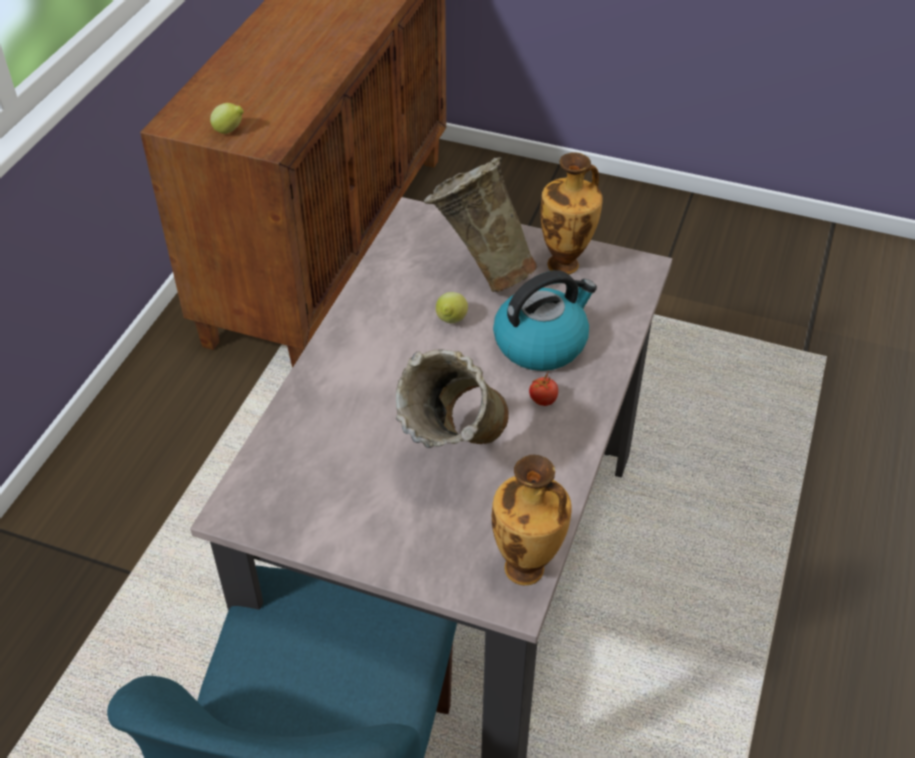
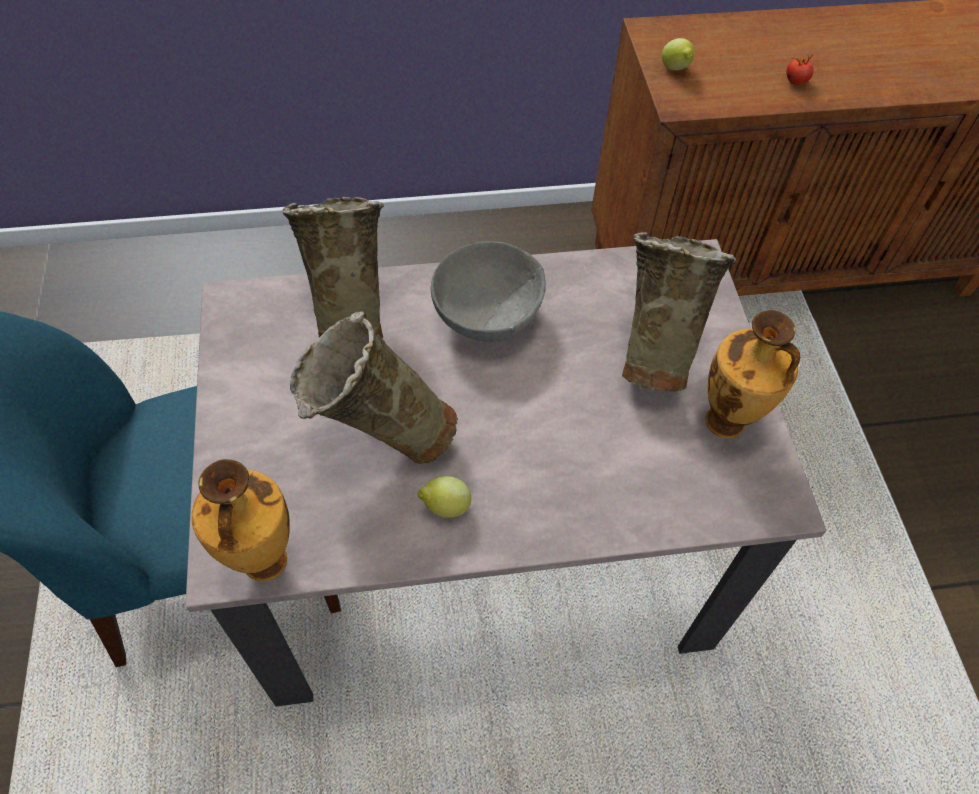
camera: 60 degrees right, 10 degrees up
(310, 434) = (349, 313): none -> beige vase
(378, 348) = (488, 315): none -> grey bowl
(451, 321) = (564, 357): lemon -> lemon (445, 507)
(541, 343) = (587, 450): kettle -> none
(543, 400) = (503, 485): tomato -> tomato (795, 81)

